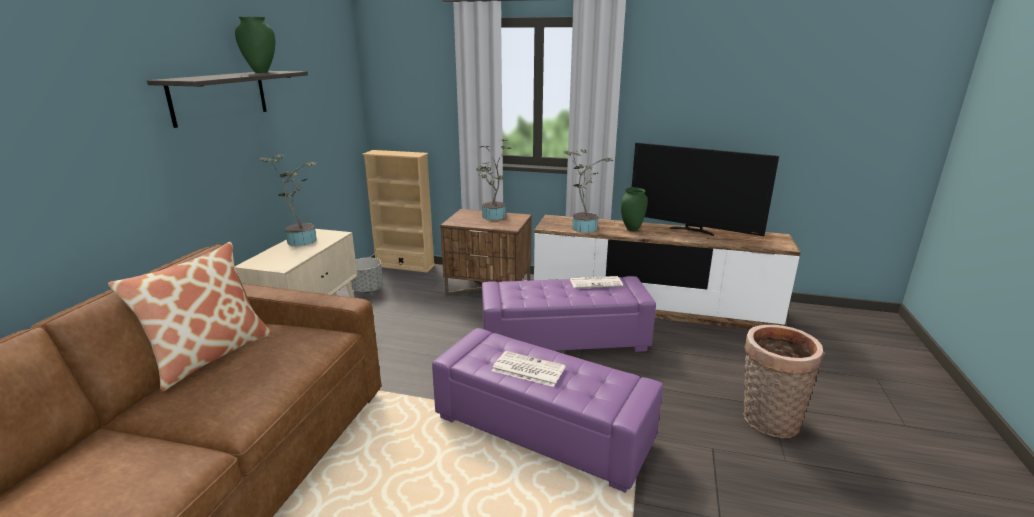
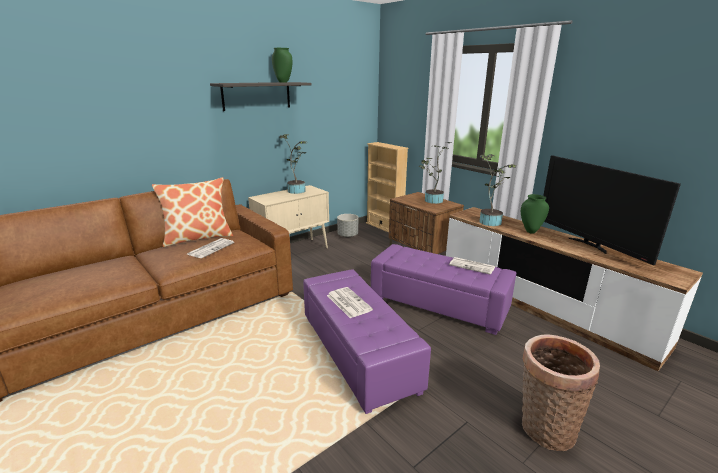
camera: 35 degrees right, 0 degrees up
(266, 364) = (211, 248): none -> newspaper

